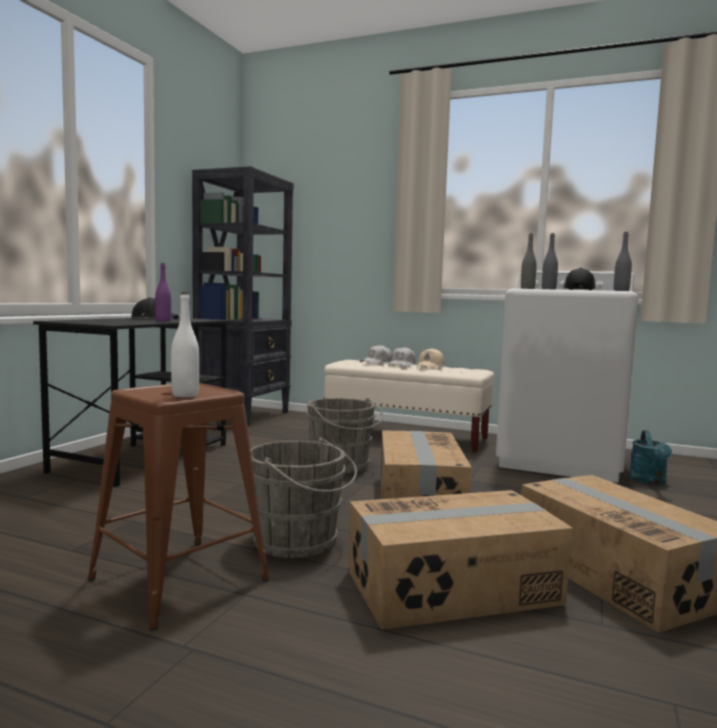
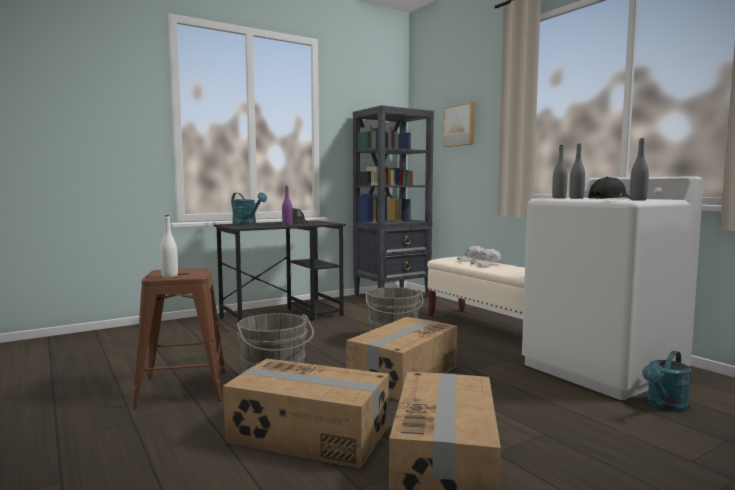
camera: 35 degrees right, 0 degrees up
(97, 321) = (247, 224): none -> turquoise watering can
(329, 204) = (460, 125): none -> picture
(430, 367) = (508, 267): beige cap -> none

